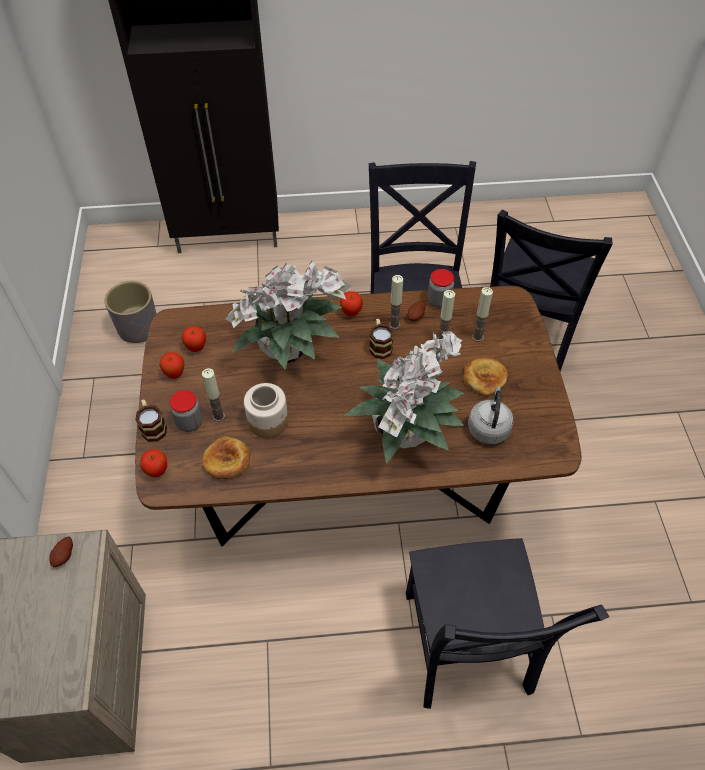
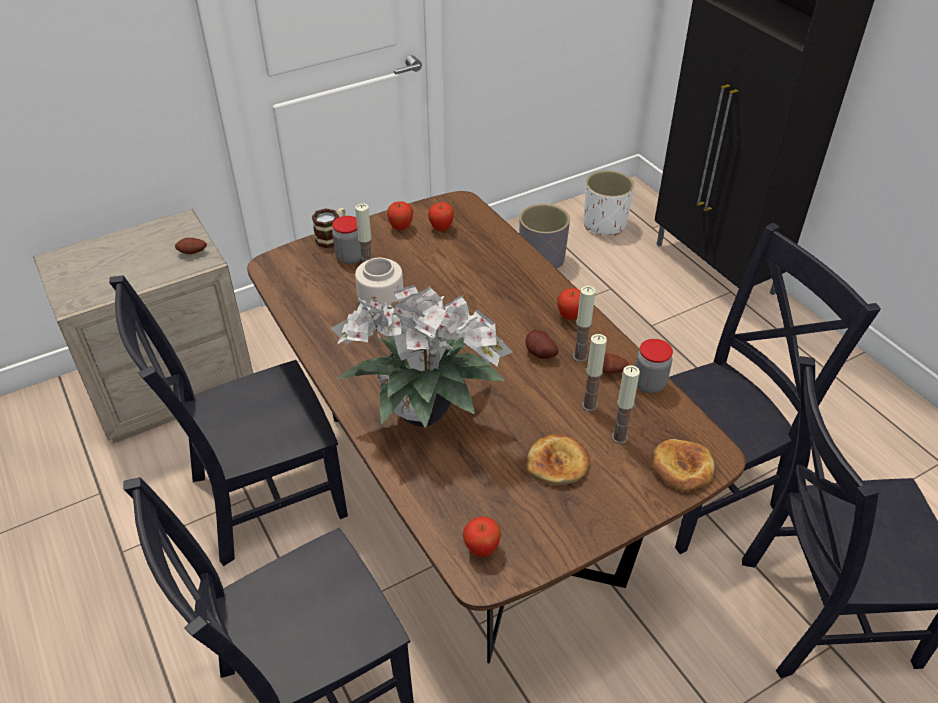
camera: 65 degrees right, 10 degrees down
(130, 271) = (604, 224): none -> white planter
(157, 471) = (285, 258): apple -> apple (481, 549)
(227, 460) = (320, 296): bread -> bread (682, 468)
(273, 630) = (261, 498): none -> black chair
(291, 353) = (479, 291): potted plant -> none
(380, 345) = (539, 354): mug -> potato
(488, 427) = (481, 489): grey kettle -> none

